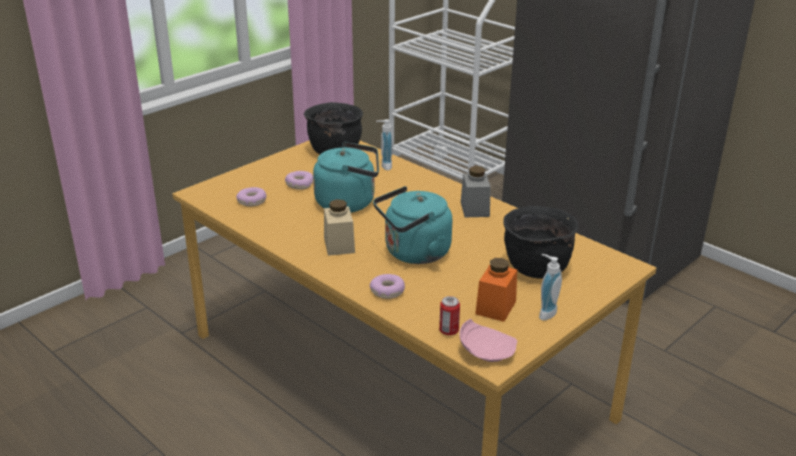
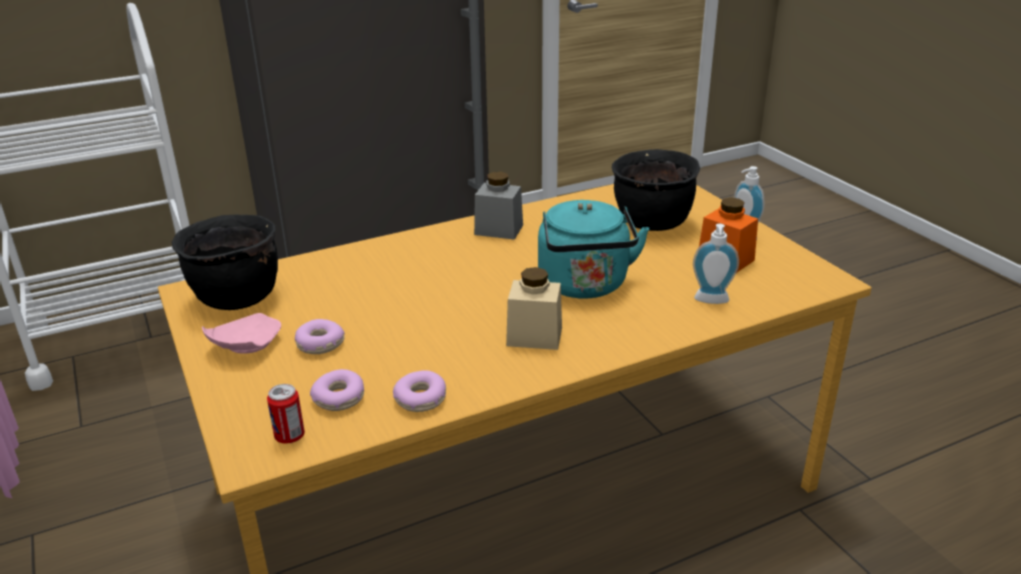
camera: 70 degrees left, 0 degrees up
(349, 202) = (415, 310): turquoise kettle -> none
(384, 166) = (327, 267): soap dispenser -> soap dispenser (711, 301)
(387, 291) = (670, 319): donut -> donut (421, 399)
(448, 331) = (767, 294): can -> can (289, 436)
(486, 351) = (810, 280): pink plate -> pink plate (244, 345)

